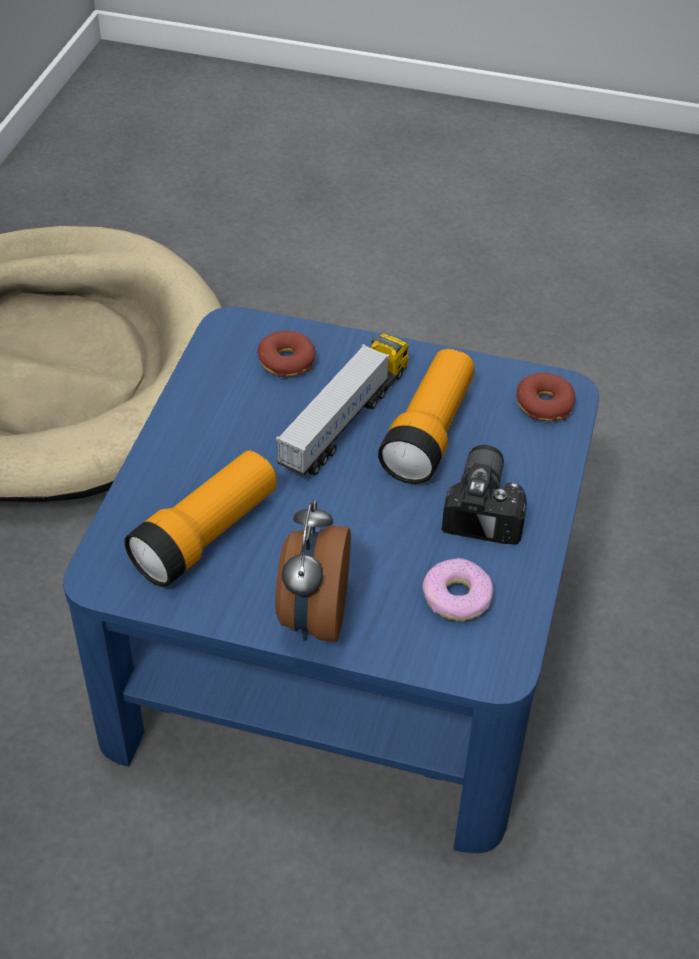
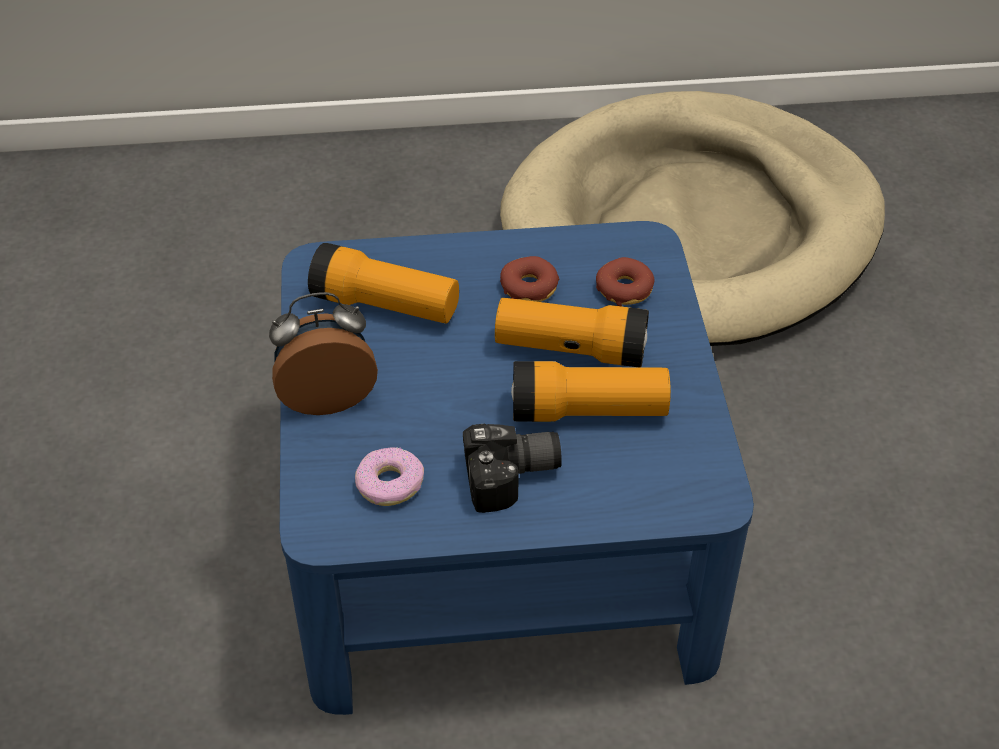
camera: 70 degrees right, 0 degrees up
(345, 420) = (571, 349): toy truck -> flashlight
(544, 404) = (683, 488): donut -> donut (529, 287)

